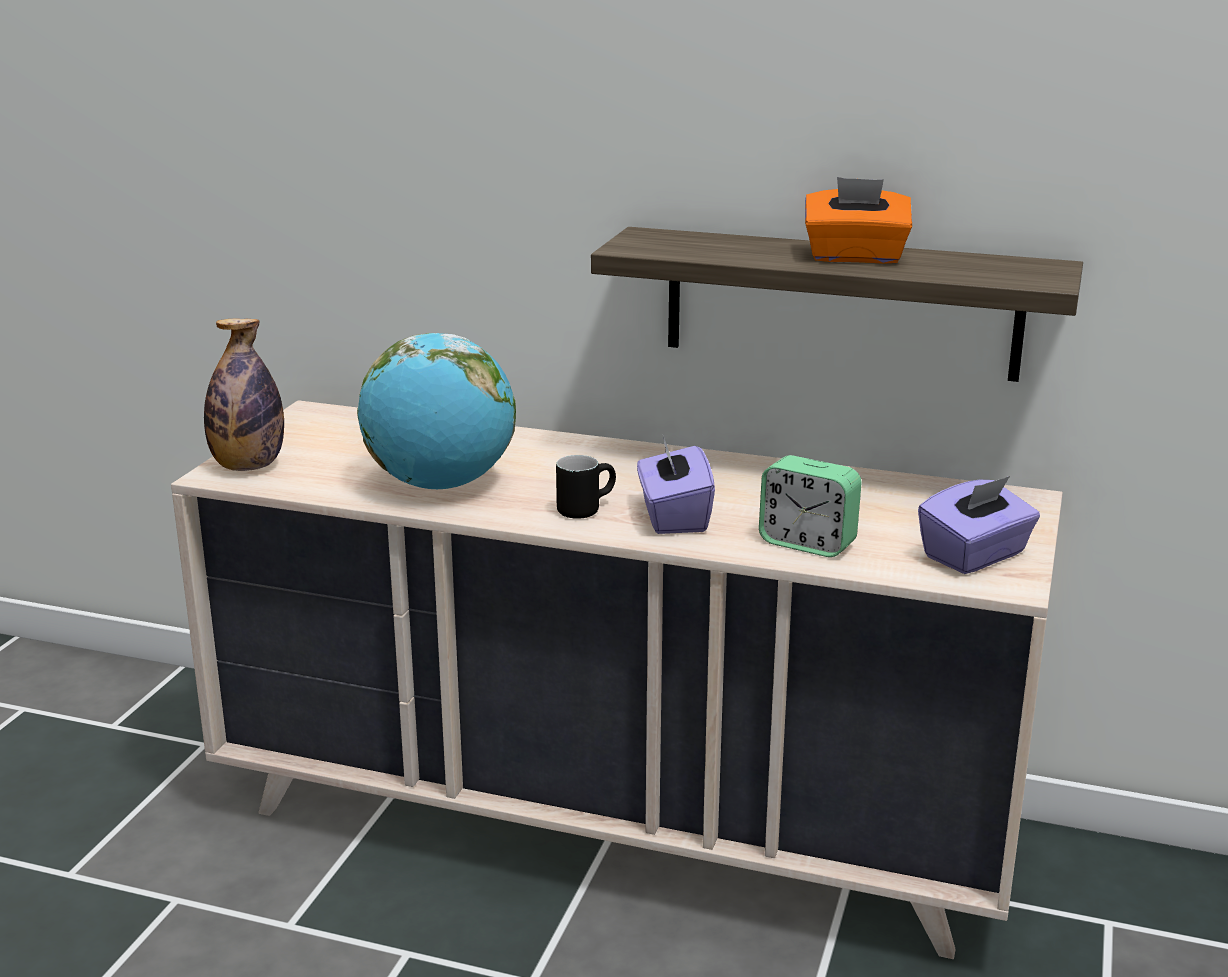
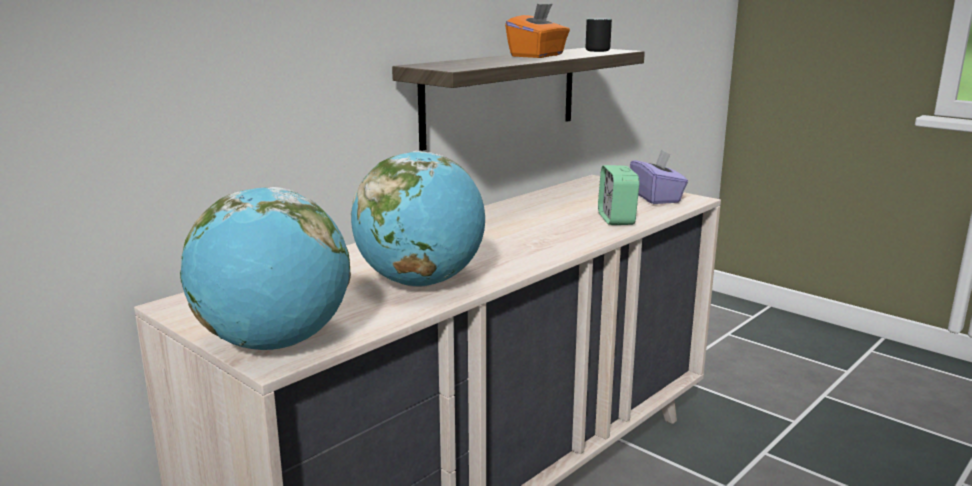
camera: 65 degrees left, 5 degrees down
(248, 466) = (275, 344): bottle -> globe
(584, 508) = (514, 253): black mug -> black mug (594, 50)
(673, 517) = (551, 236): purple tissue box -> none
(807, 543) = (616, 219): alarm clock -> alarm clock turned 120 degrees clockwise

